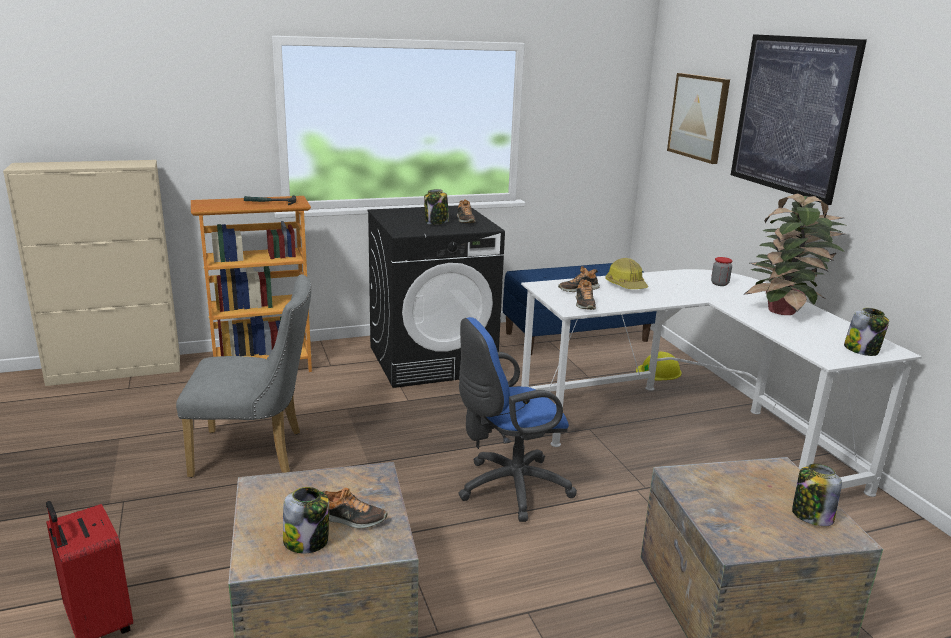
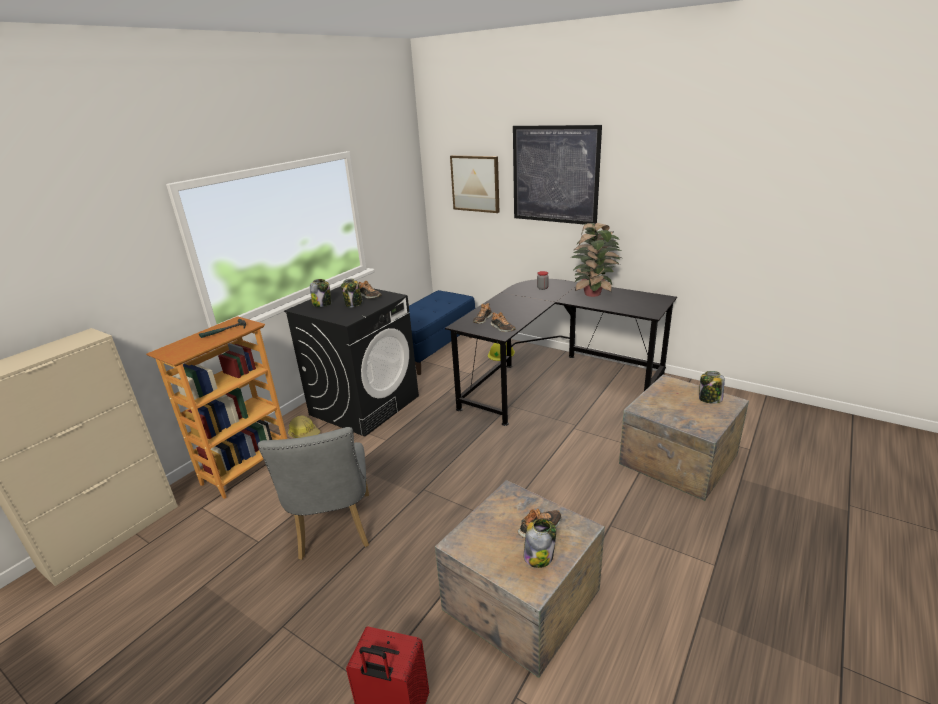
camera: 35 degrees left, 5 degrees up
(257, 453) = (334, 531): grey chair -> grey chair turned 120 degrees clockwise
(508, 488) = (515, 463): blue office chair -> none
(626, 285) = (502, 307): hard hat -> hard hat (304, 433)
(688, 428) = (554, 381): white desk -> black desk
(862, 350) = (654, 303): jar -> jar (322, 304)

